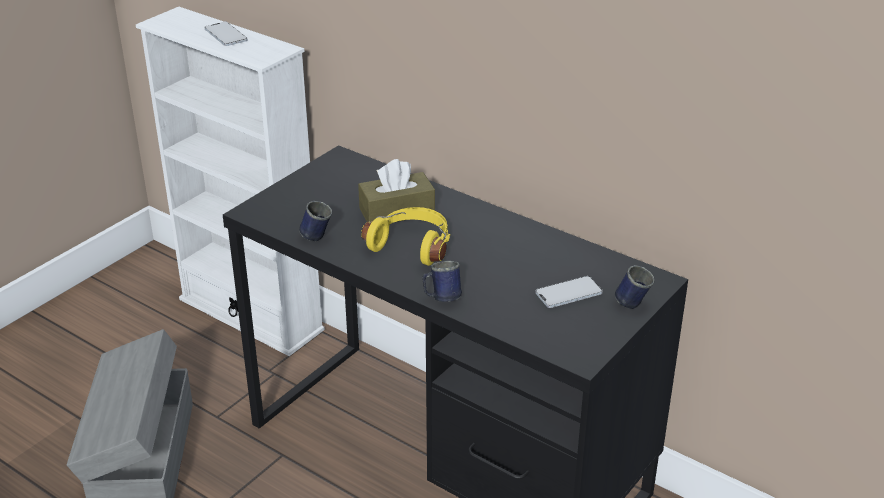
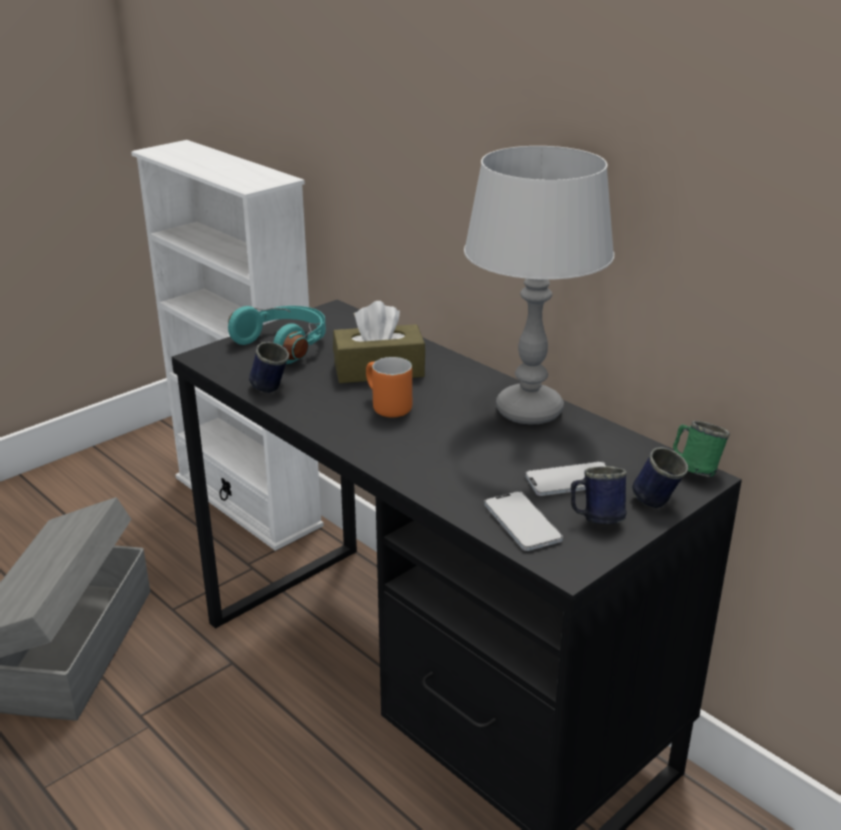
camera: 10 degrees right, 5 degrees down
(226, 35) = (222, 164): phone -> phone (522, 522)
(312, 194) = (285, 344): none -> turquoise headphones
(412, 245) = (384, 407): yellow headphones -> orange mug
(441, 298) = (399, 470): blue mug -> blue mug (595, 519)
(524, 237) = (530, 411): none -> grey table lamp
(654, 275) = (694, 469): none -> green mug

